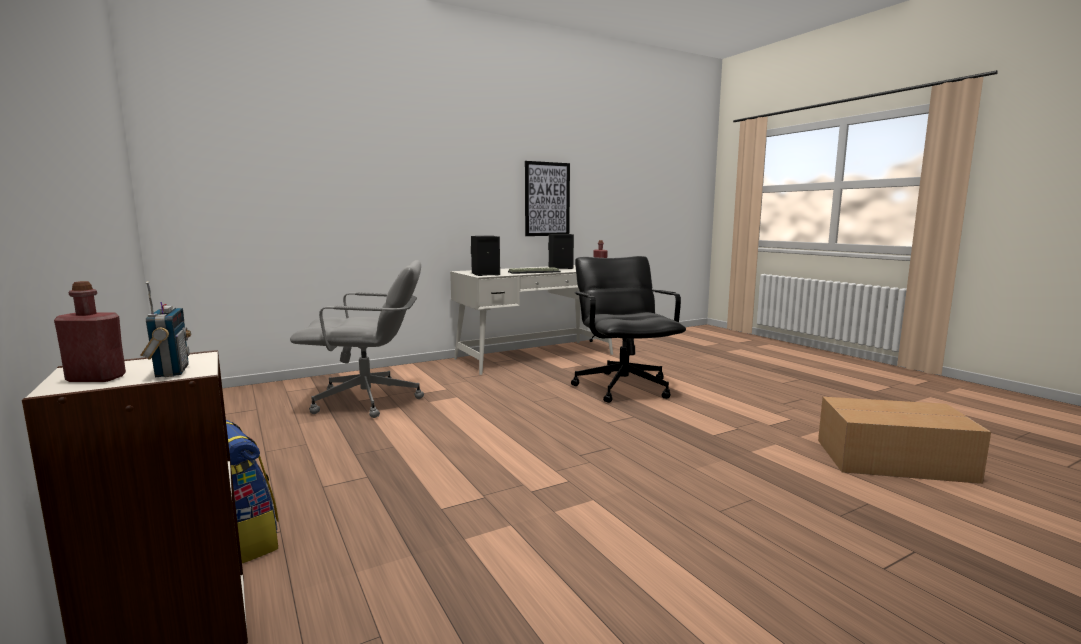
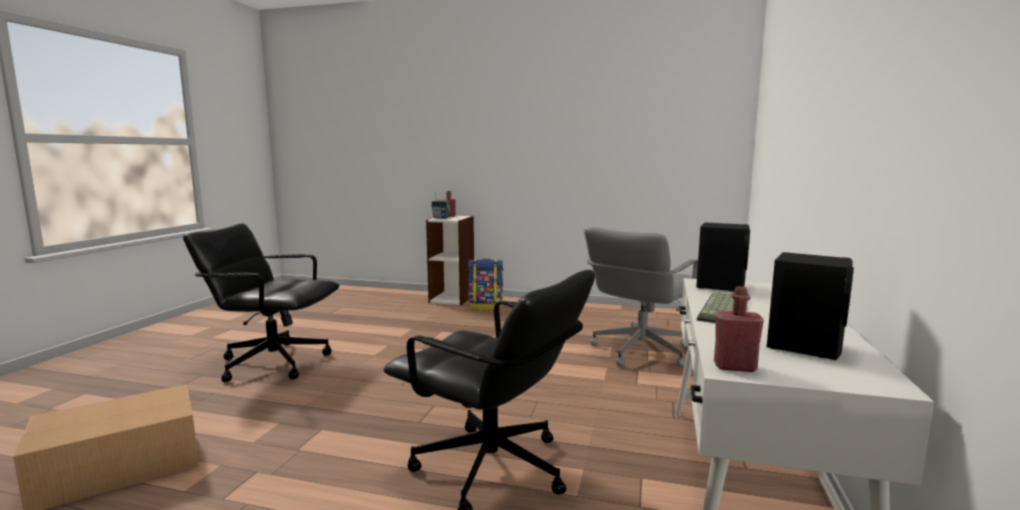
camera: 135 degrees right, 0 degrees up
(547, 199) = (921, 164): picture -> none
(755, 549) = (273, 362): none -> black office chair

